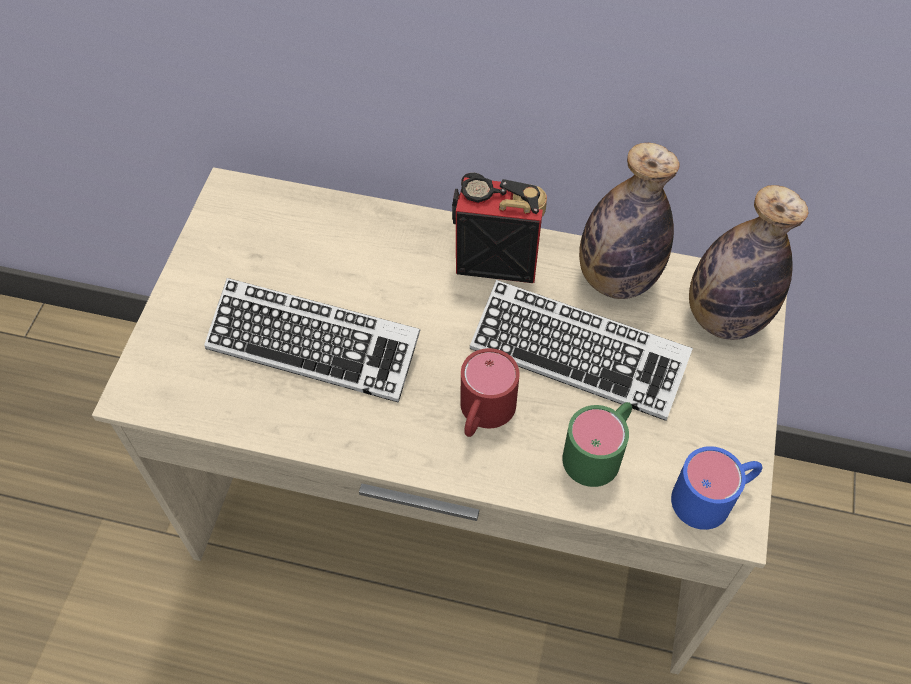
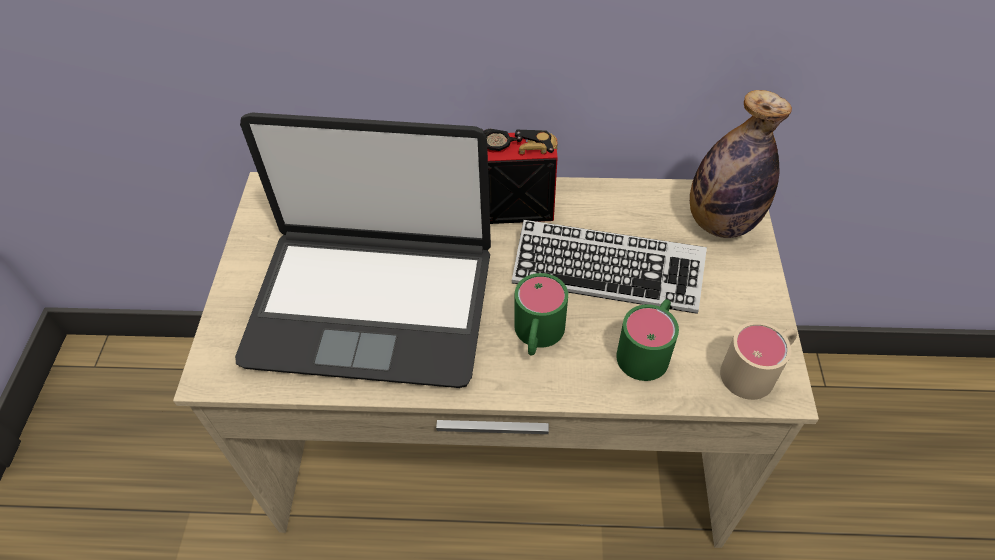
camera: 10 degrees left, 5 degrees down
(314, 346) = (371, 304): keyboard -> laptop
(482, 414) = (537, 336): red mug -> green mug
(616, 279) = (622, 206): bottle -> none
(713, 497) = (757, 370): blue mug -> beige mug

